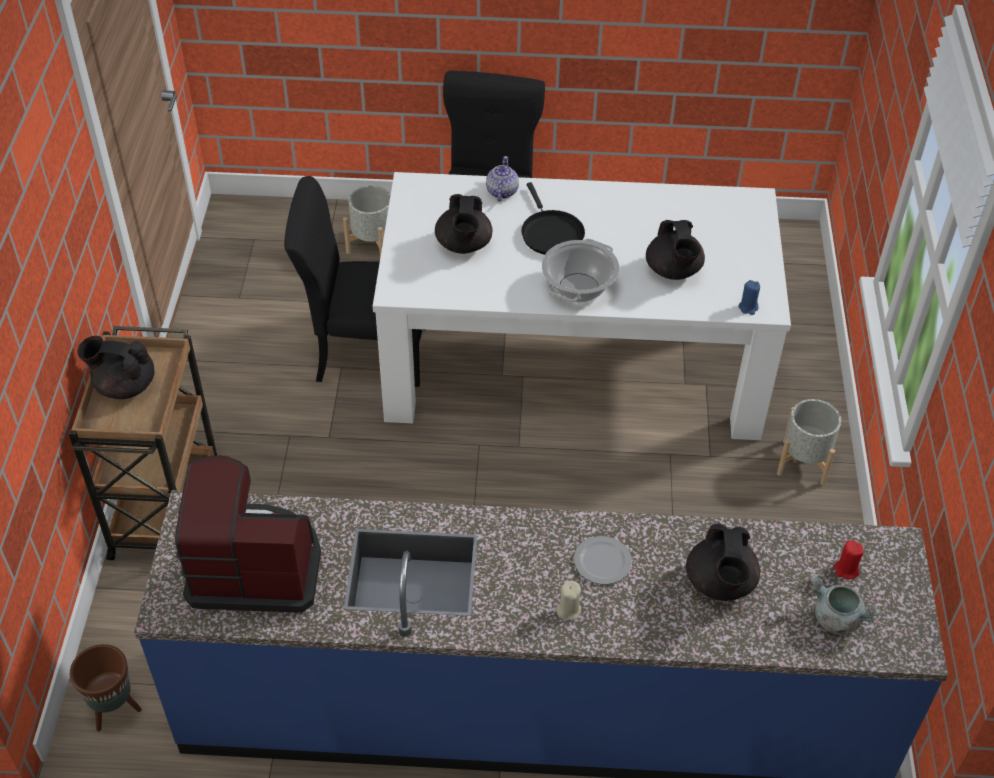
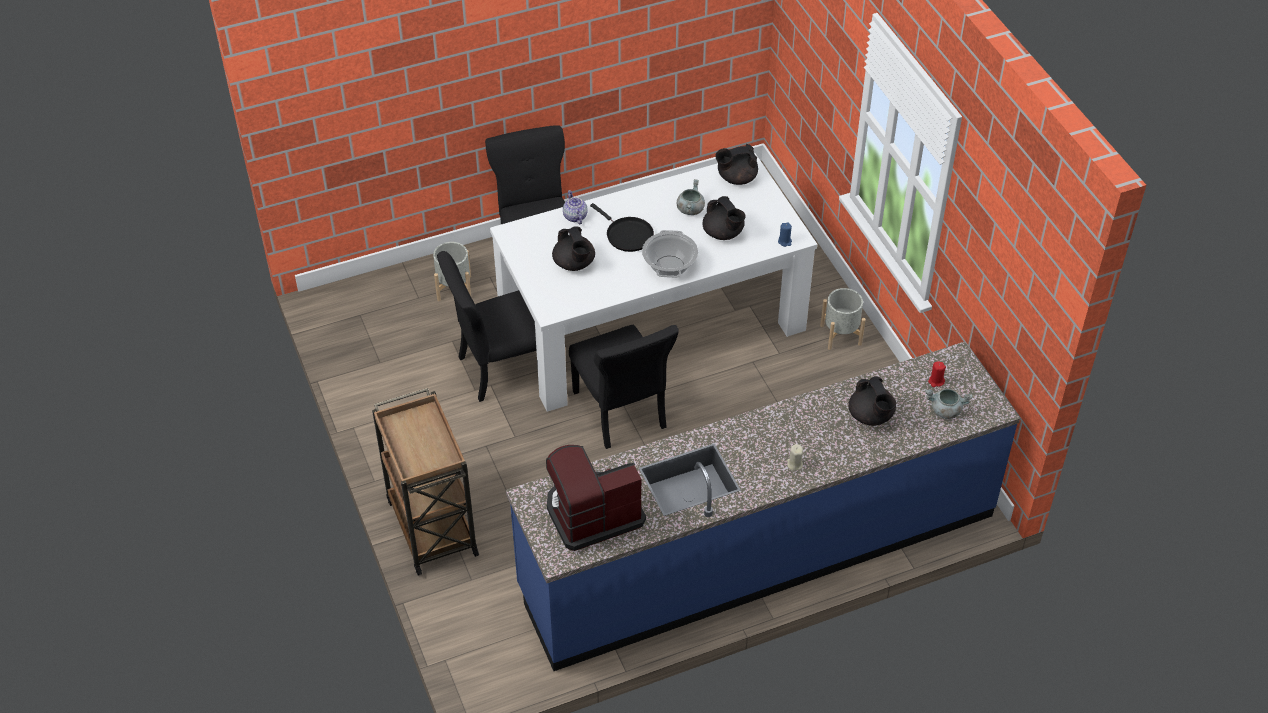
camera: 25 degrees left, 0 degrees up
(114, 710) = (491, 665): brown planter -> none
(124, 385) = (411, 440): black teapot -> black teapot (736, 178)
(469, 456) = (620, 413): none -> black chair
(601, 562) = (796, 430): plate -> none
(649, 228) = (690, 209): none -> grey cooking pot

